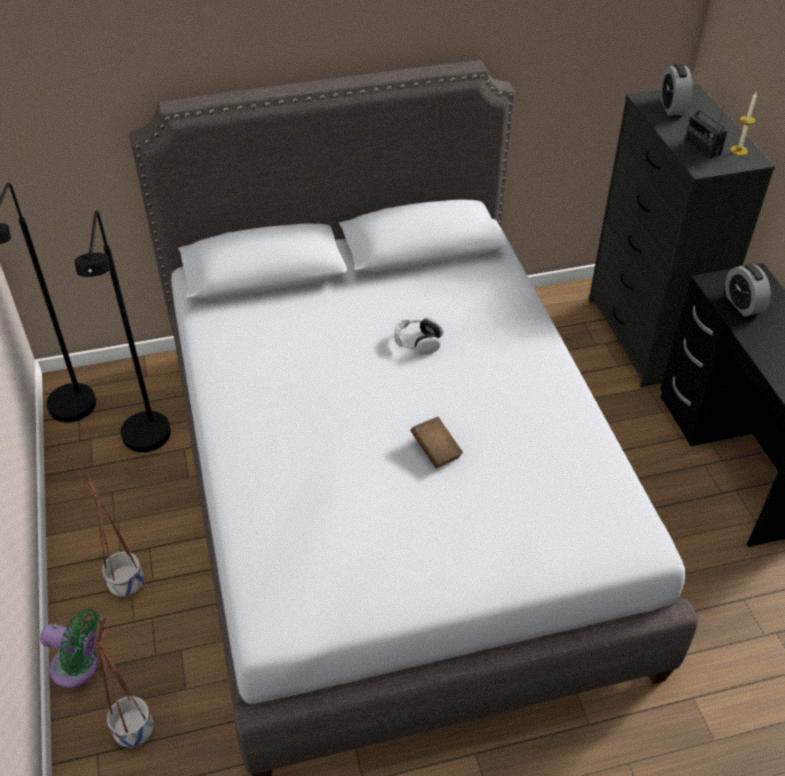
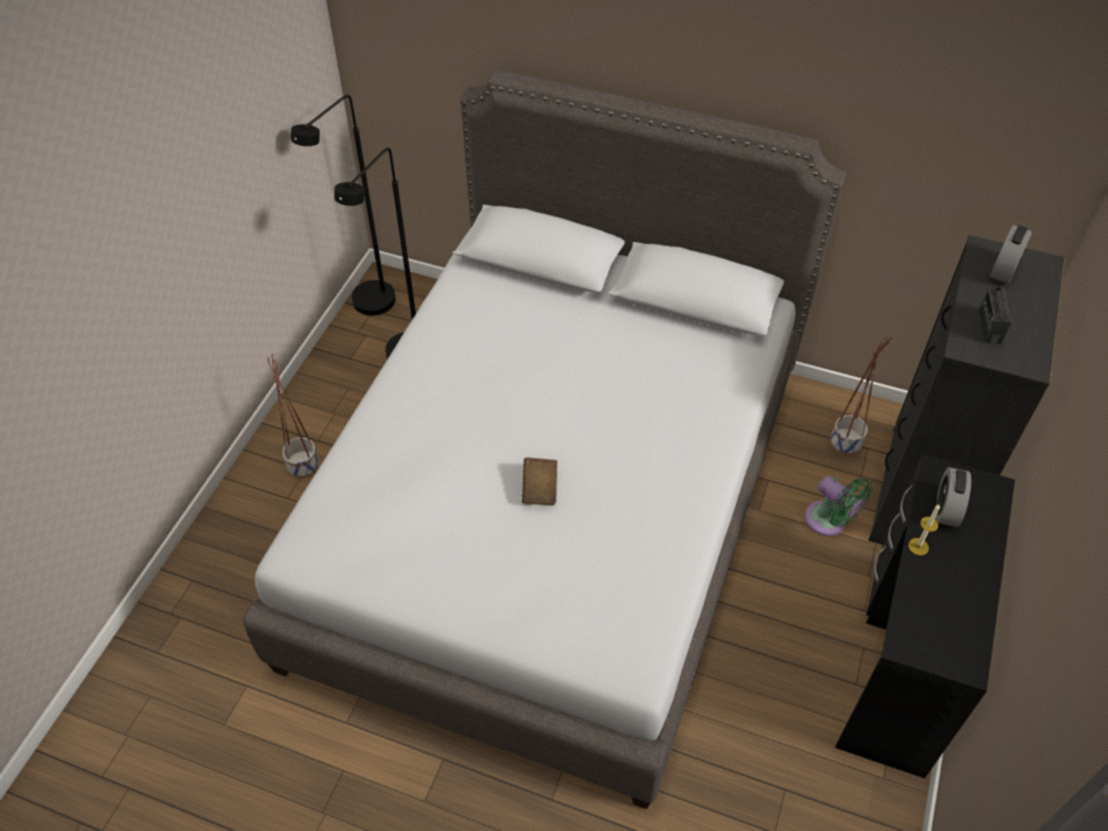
camera: 35 degrees right, 5 degrees up
(79, 667) = (227, 510): green fan -> green fan (829, 522)
(134, 731) = (226, 580): planter -> planter (845, 444)
(418, 342) = (611, 386): headphones -> none
(739, 150) = (1027, 348): candle -> candle (918, 546)

